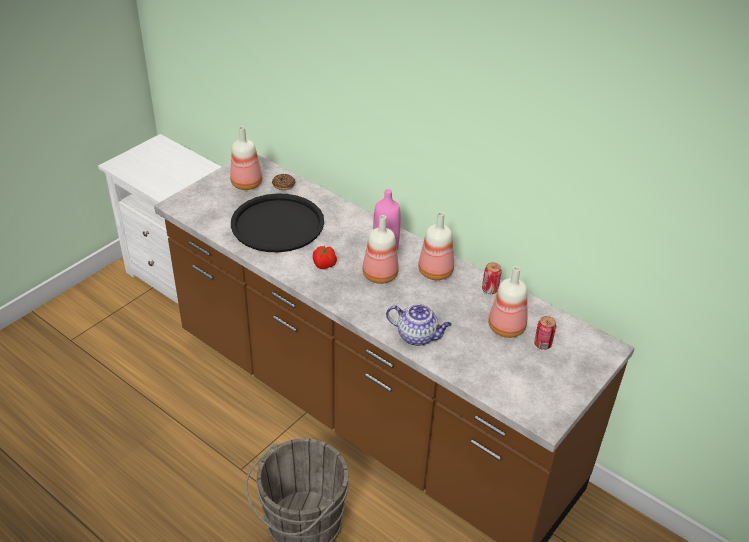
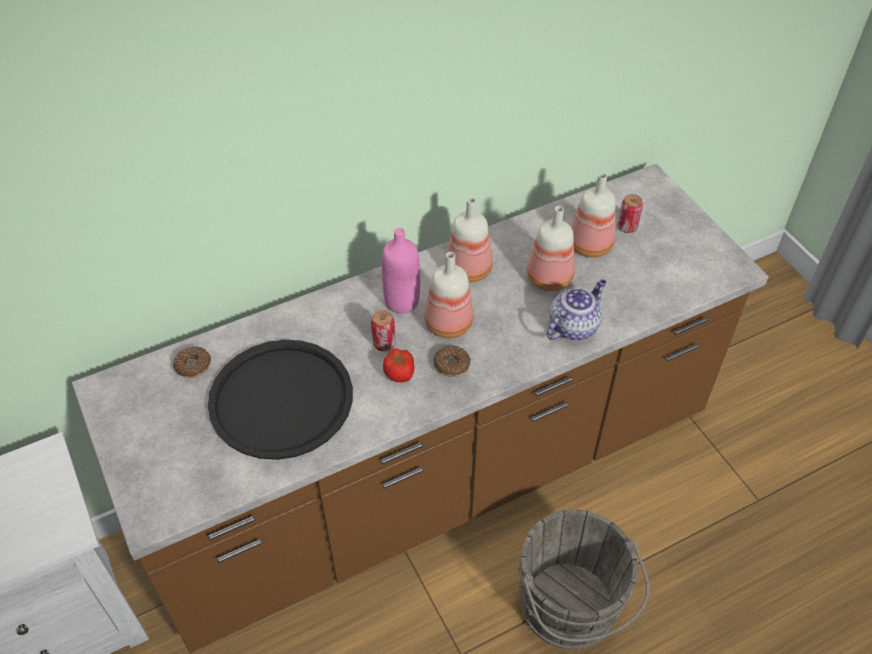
camera: 65 degrees left, 10 degrees up
(247, 183) = (158, 409): bottle -> bottle (548, 277)
(345, 286) = (451, 365): none -> donut
(489, 289) = (522, 234): can -> can (384, 344)

